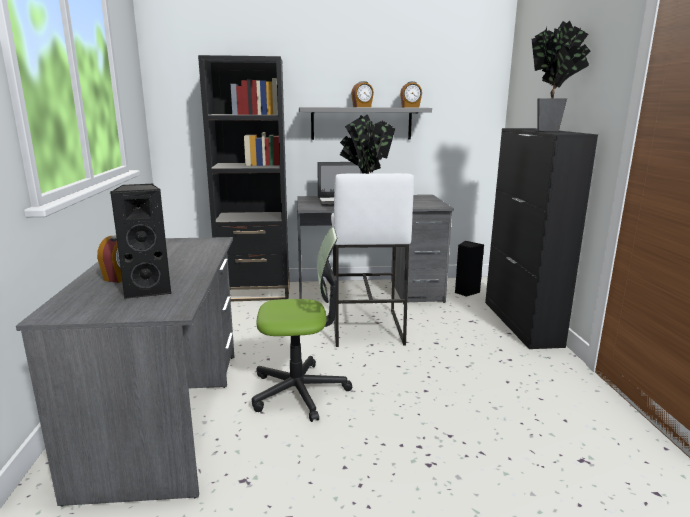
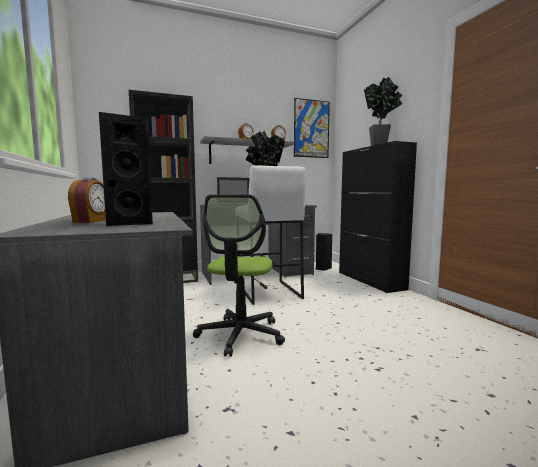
camera: 15 degrees left, 10 degrees down
(299, 391) = (240, 335): office chair -> office chair turned 120 degrees clockwise
(469, 80) = (311, 129): none -> picture

